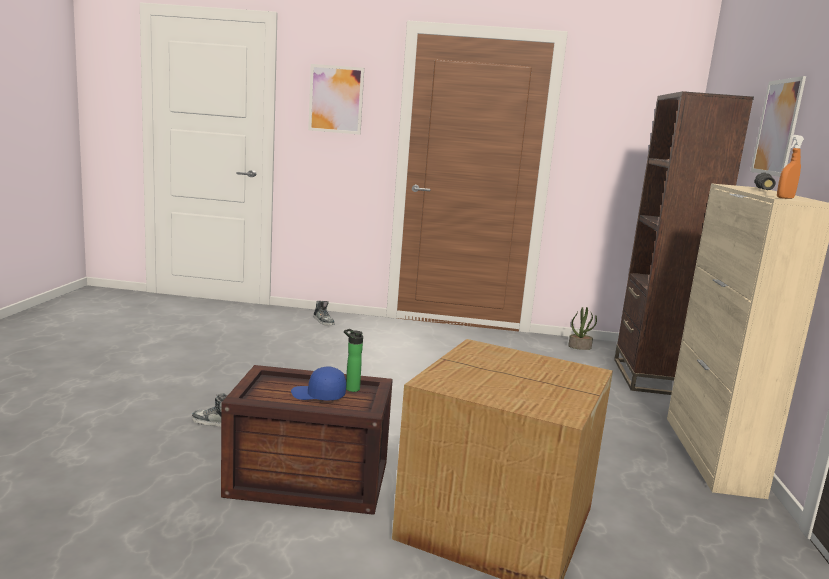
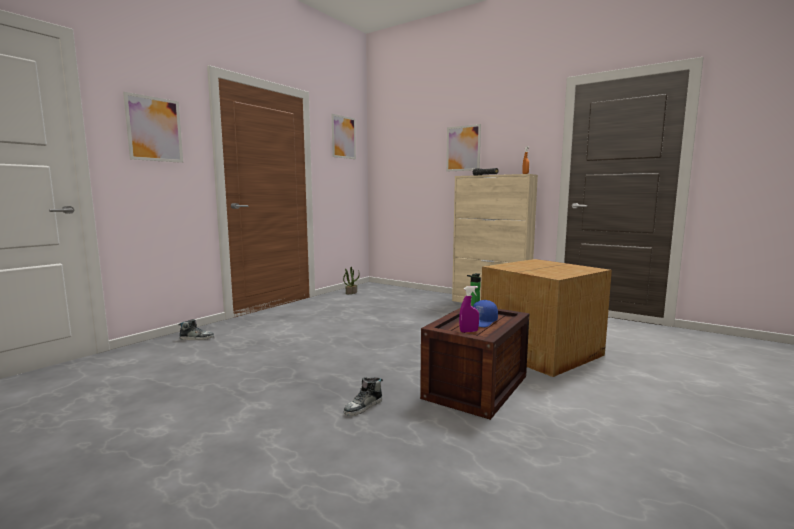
camera: 60 degrees left, 5 degrees down
(270, 391) = (468, 331): none -> purple spray bottle
(637, 97) = (343, 137): none -> picture
(651, 377) = (405, 292): brown bookcase -> none

